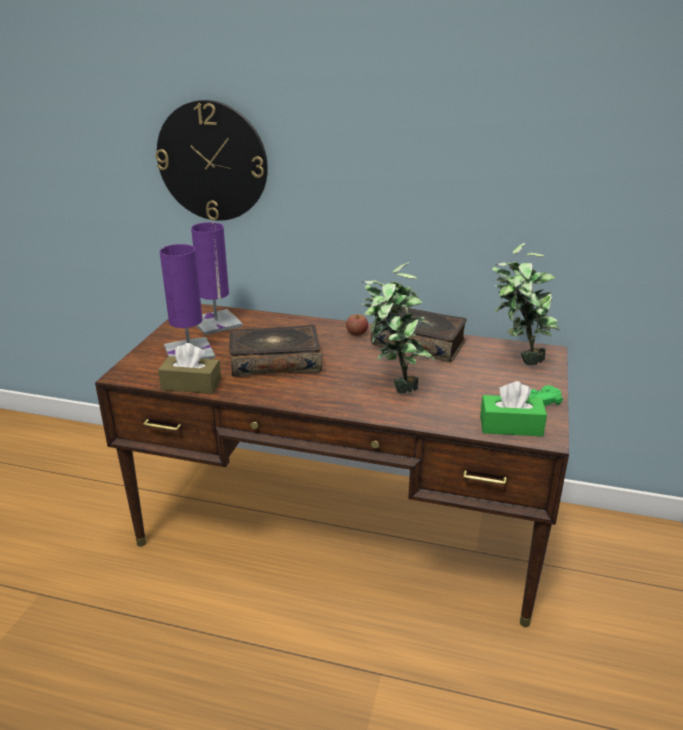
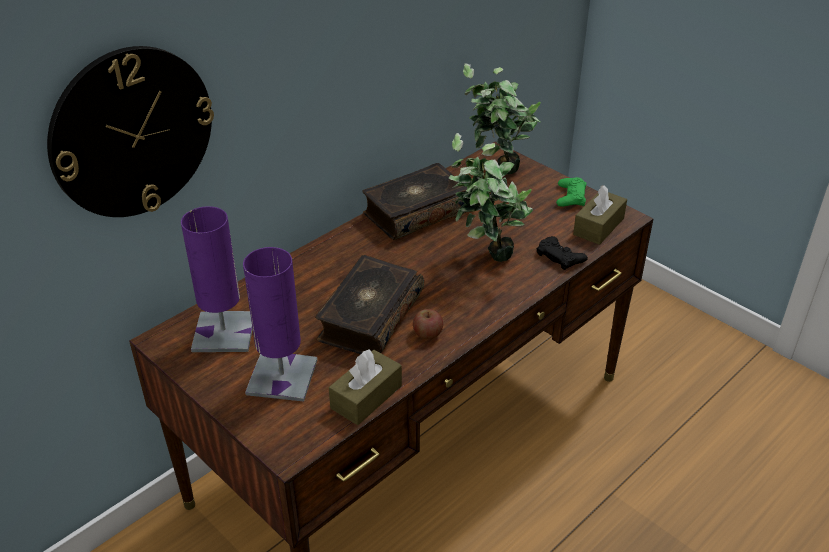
camera: 60 degrees left, 10 degrees up
(357, 333) = (357, 240): apple -> apple (427, 333)
(439, 418) = (560, 257): none -> black game controller
(511, 426) = (598, 226): green tissue box -> brown tissue box

